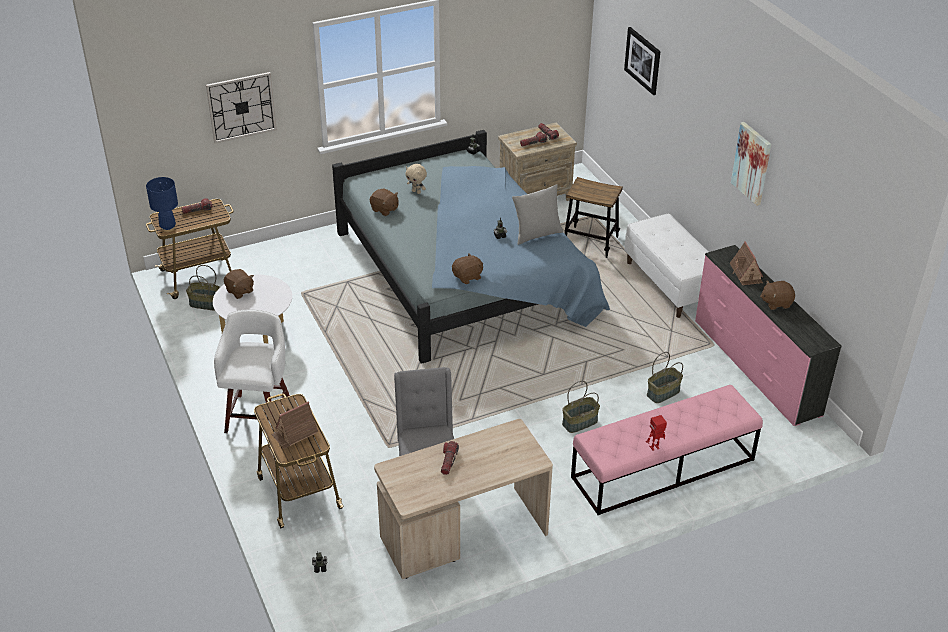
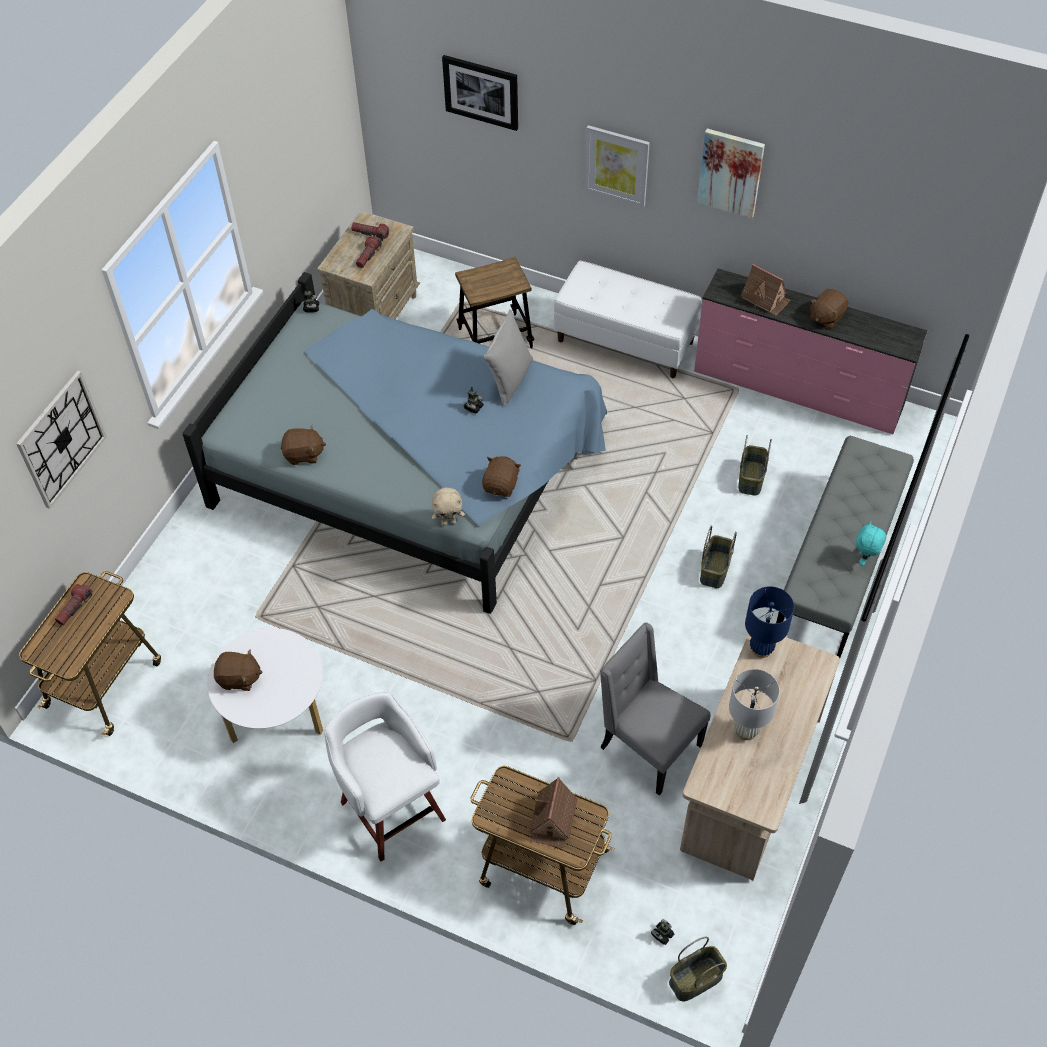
camera: 40 degrees left, 15 degrees up
(168, 228) = (68, 659): blue table lamp -> blue table lamp (761, 648)
(205, 304) = (158, 714): basket -> basket (695, 980)
(416, 192) = (312, 405): beige plush toy -> beige plush toy (449, 522)
(448, 461) = (746, 730): flashlight -> white table lamp
(654, 448) = (865, 559): toy robot -> turquoise plush toy
(662, 469) = (837, 566): pink bench -> grey bench
(697, 139) = (617, 165): none -> picture

